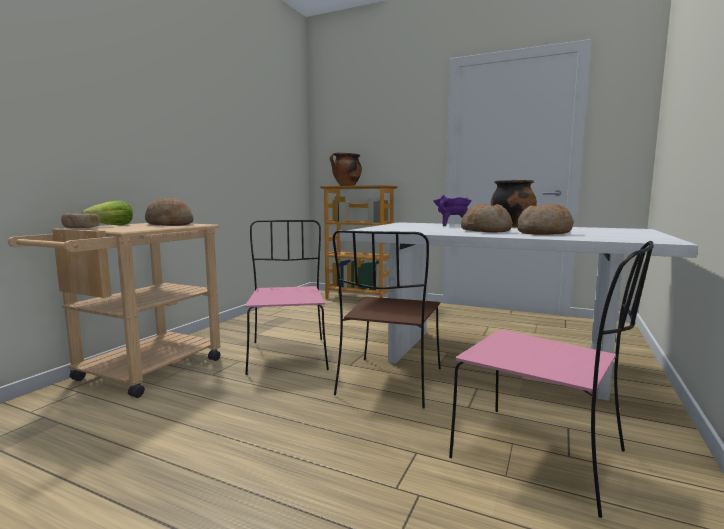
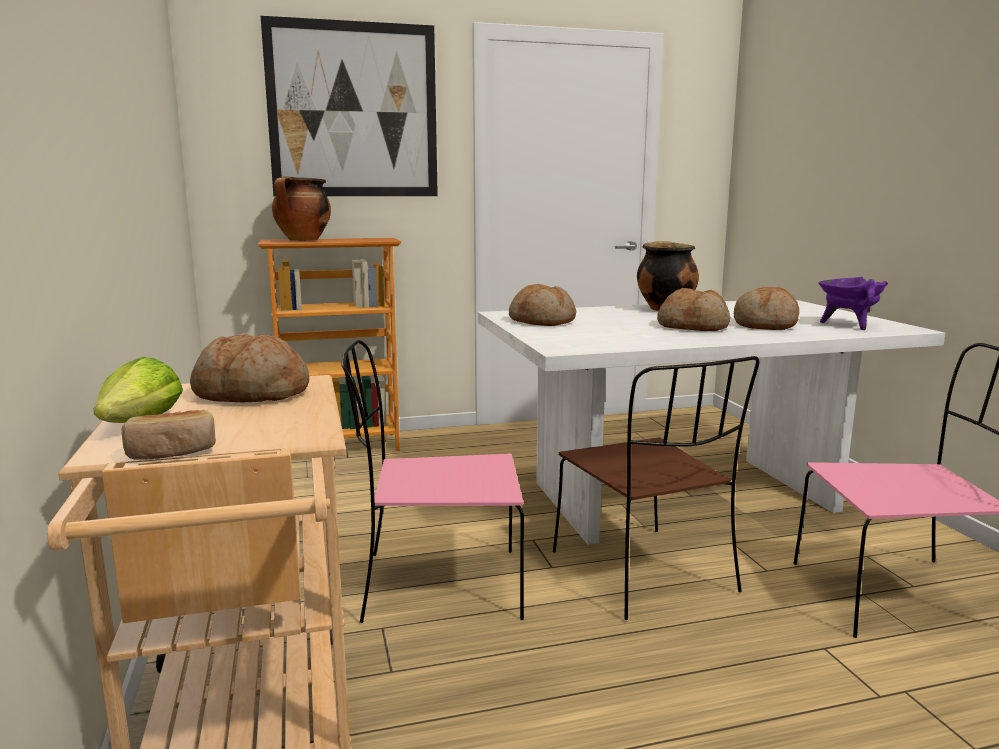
camera: 40 degrees left, 5 degrees up
(288, 355) = (437, 585): pink chair -> pink chair turned 45 degrees counterclockwise
(382, 118) = (353, 111): none -> picture
(409, 225) = (542, 321): none -> bread
(450, 225) = (590, 314): purple cooking pot -> purple cooking pot (848, 325)

